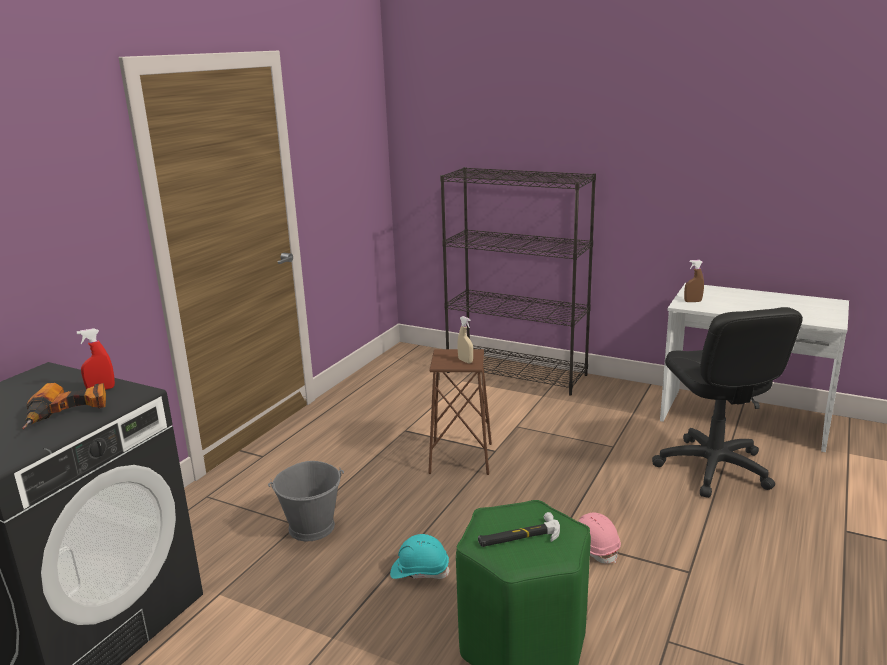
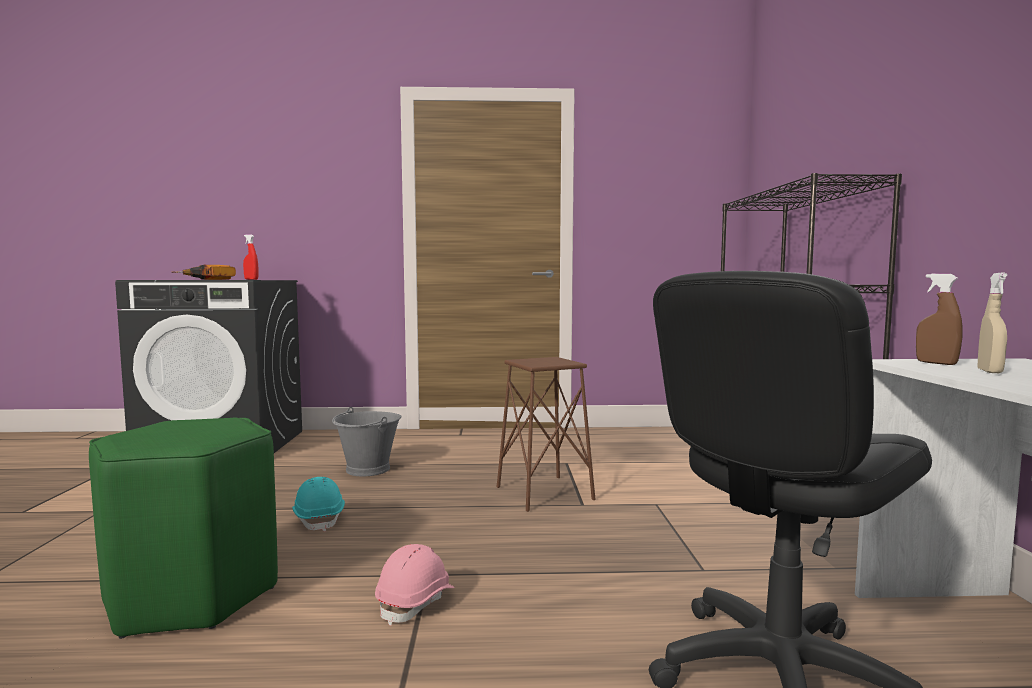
camera: 60 degrees right, 15 degrees down
(465, 361) = (541, 363): beige spray bottle -> beige spray bottle (989, 371)
(519, 536) = (178, 430): hammer -> none

